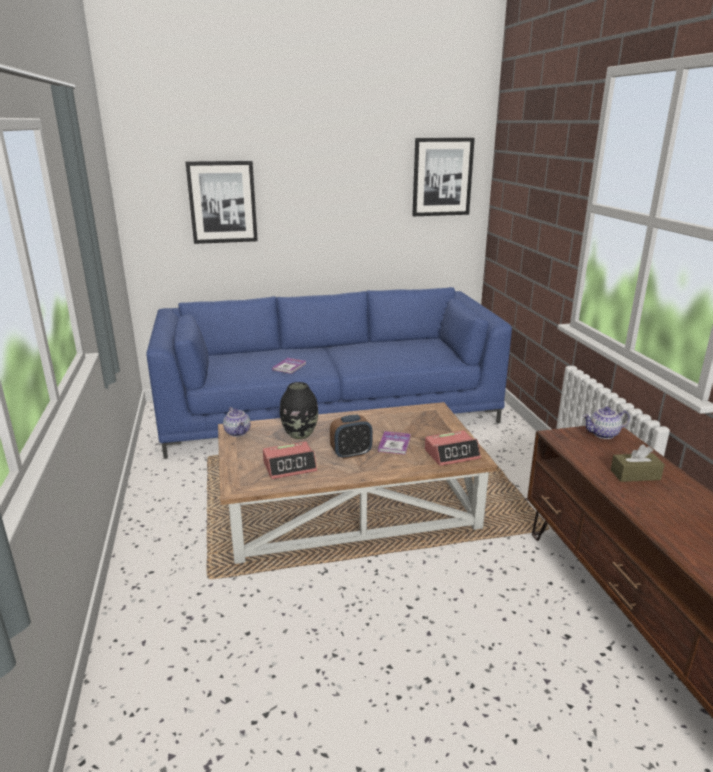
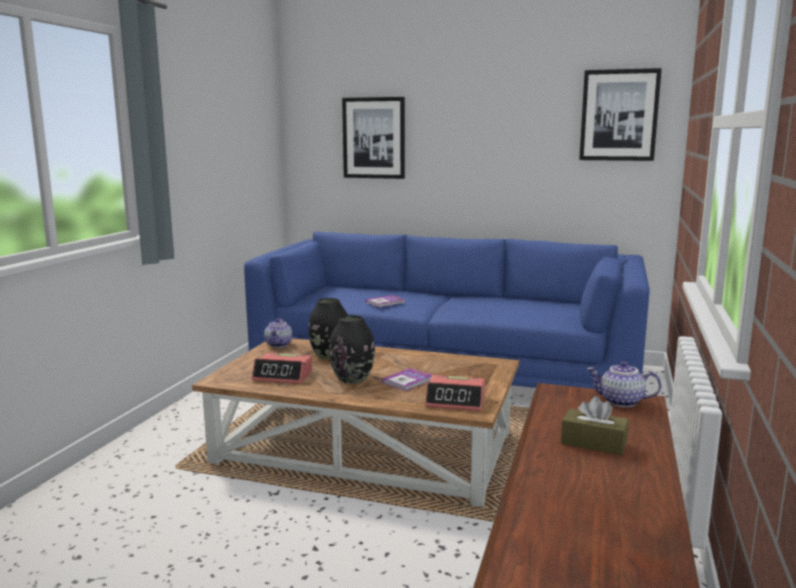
camera: 30 degrees right, 10 degrees down
(351, 454) = (353, 379): alarm clock -> black vase

